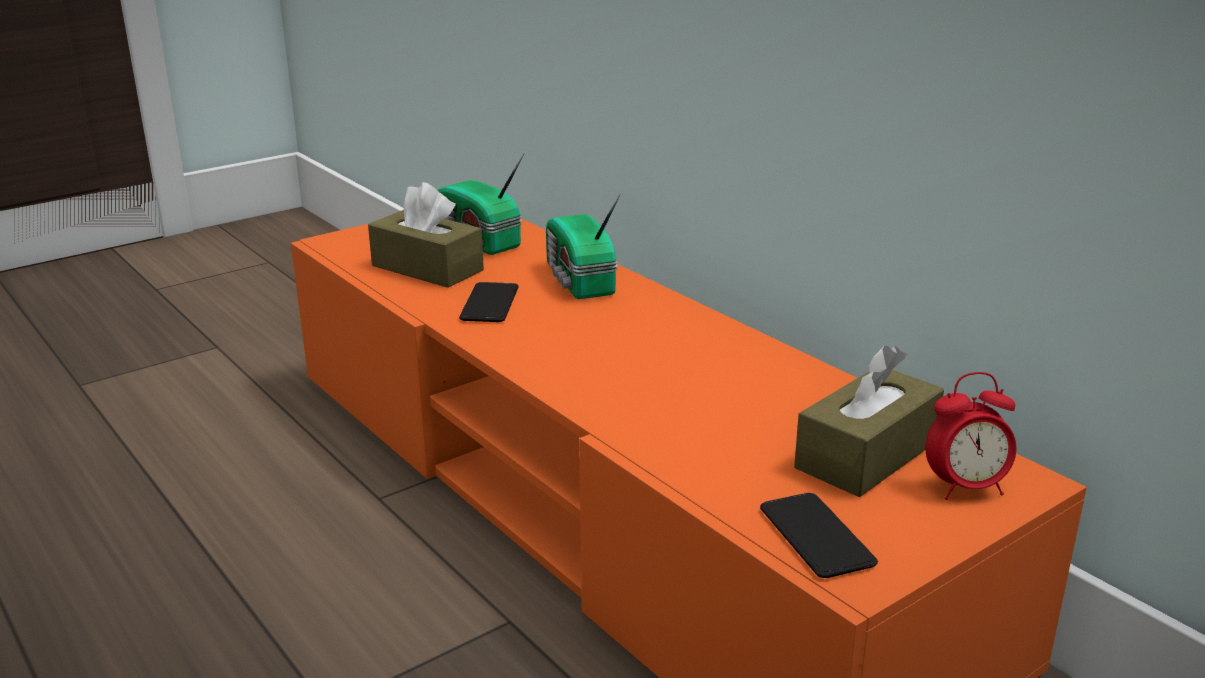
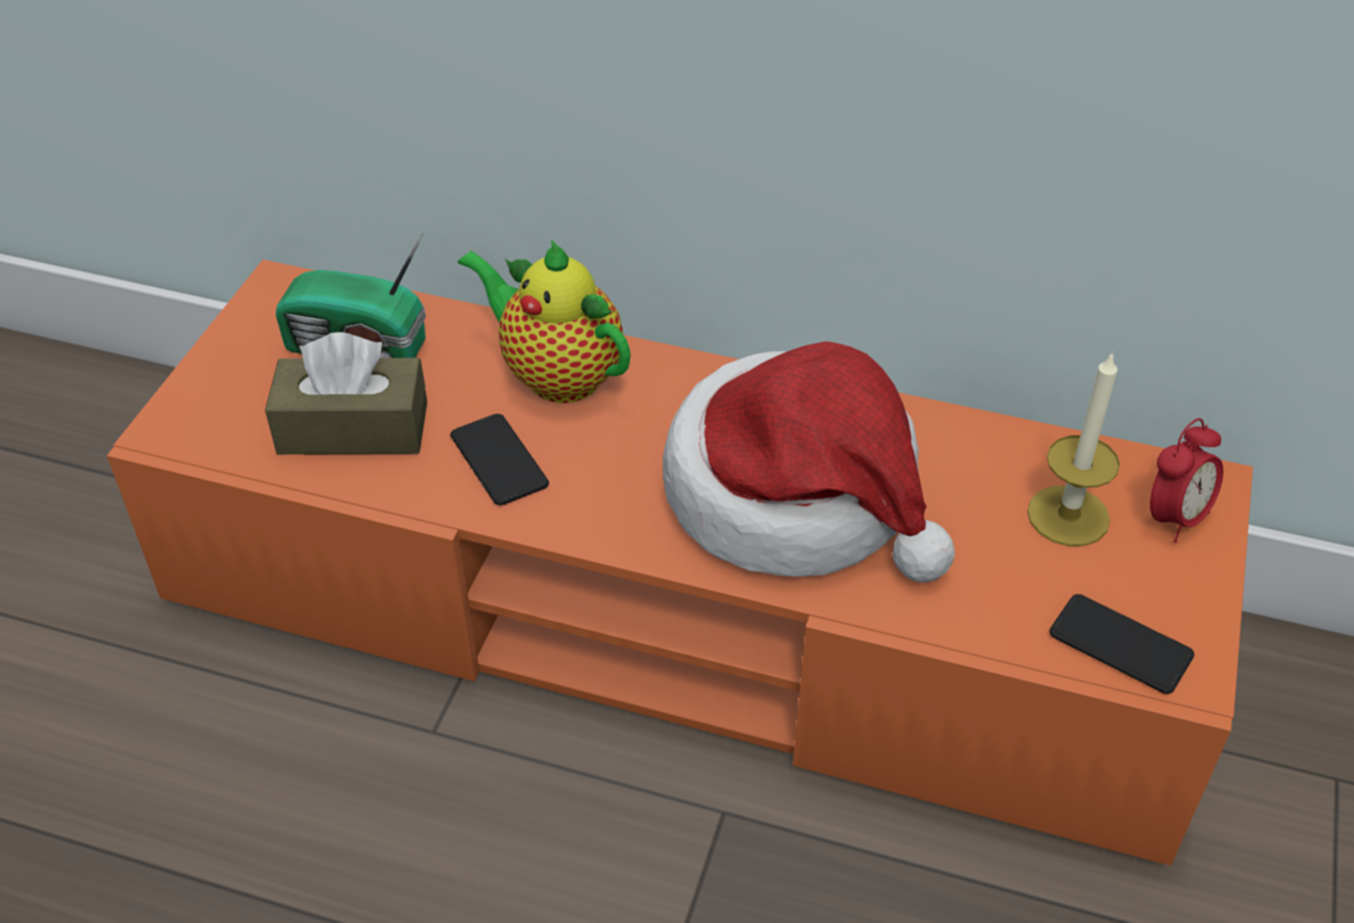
camera: 35 degrees left, 20 degrees up
(578, 281) = (556, 374): radio -> teapot
(661, 377) = (798, 496): none -> hat
(866, 455) = (1068, 516): brown tissue box -> candle

